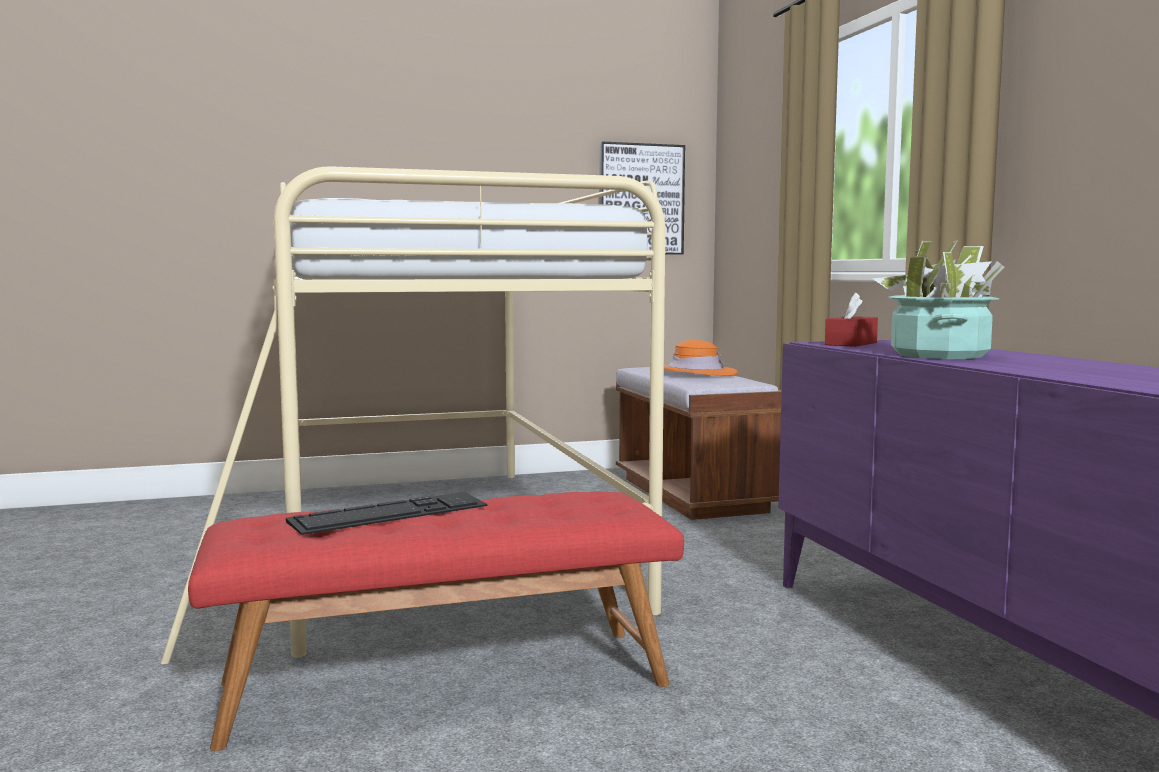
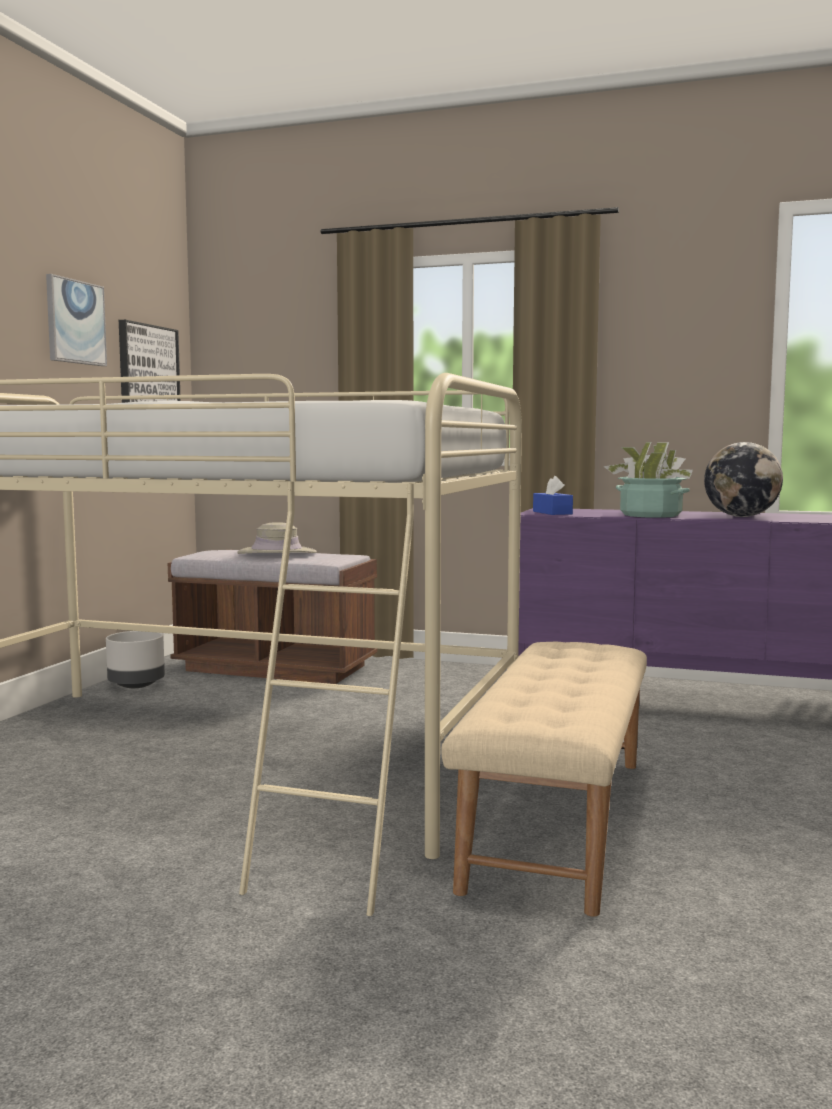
camera: 55 degrees left, 0 degrees up
(390, 513) = (539, 685): keyboard -> none
(445, 682) = (556, 819): red bench -> beige bench
(539, 149) = (75, 322): none -> picture
(565, 480) = (136, 685): none -> grey planter
(694, 373) = (277, 553): orange hat -> beige hat
(851, 344) = (552, 513): red tissue box -> blue tissue box
(1057, 368) = (741, 516): none -> globe

